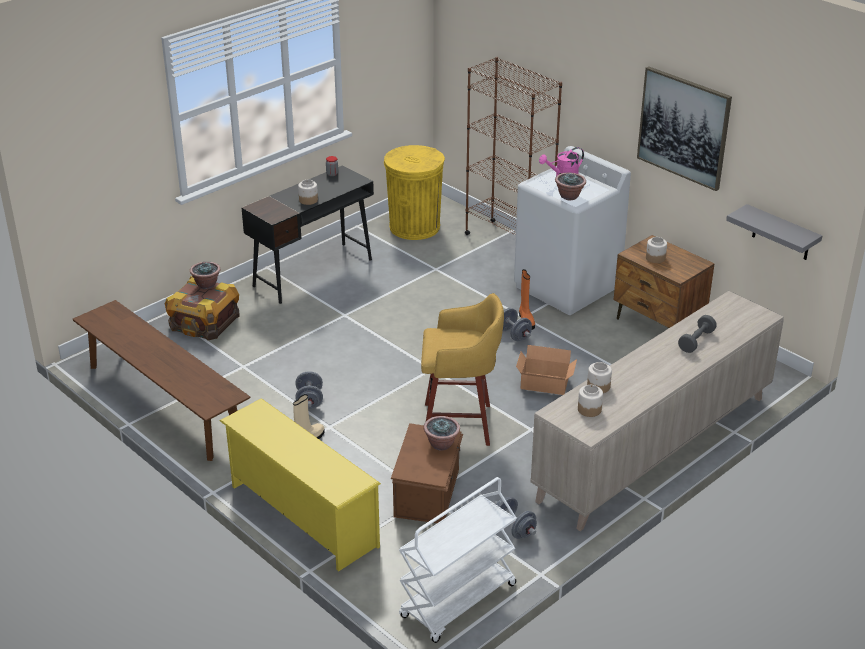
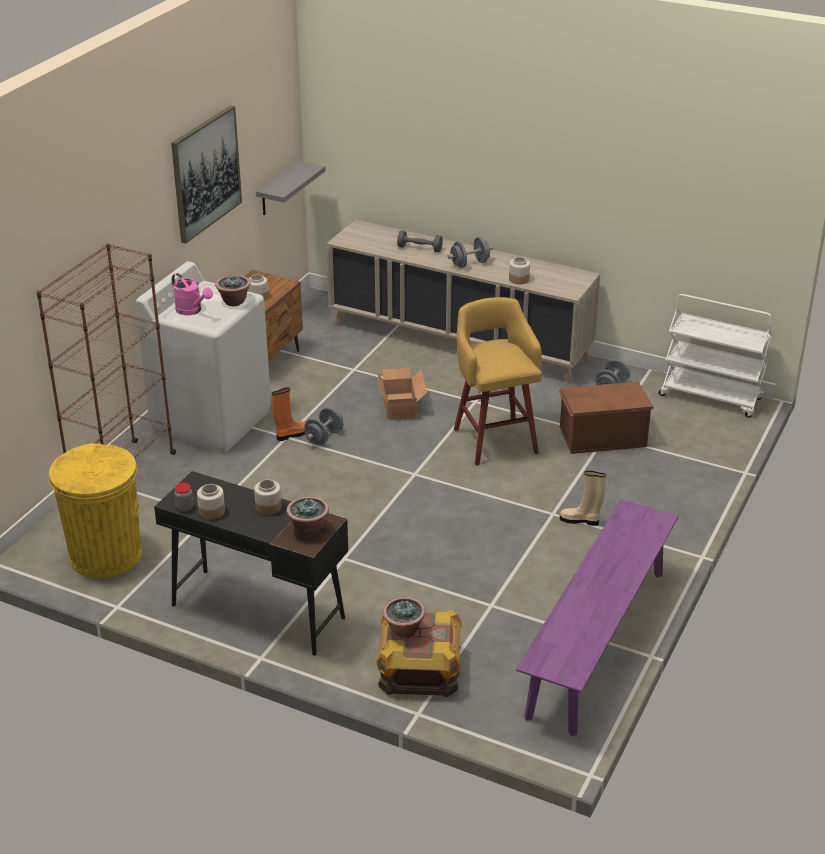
camera: 110 degrees left, 0 degrees up
(164, 403) = (597, 642): brown bench -> purple bench
(301, 516) = (687, 495): yellow shoe rack -> none
(309, 401) = (520, 538): grey dumbbell -> grey dumbbell (470, 264)
(441, 444) = (587, 392): potted plant -> potted plant (308, 529)
(589, 409) = (553, 279): jar -> jar (211, 511)

